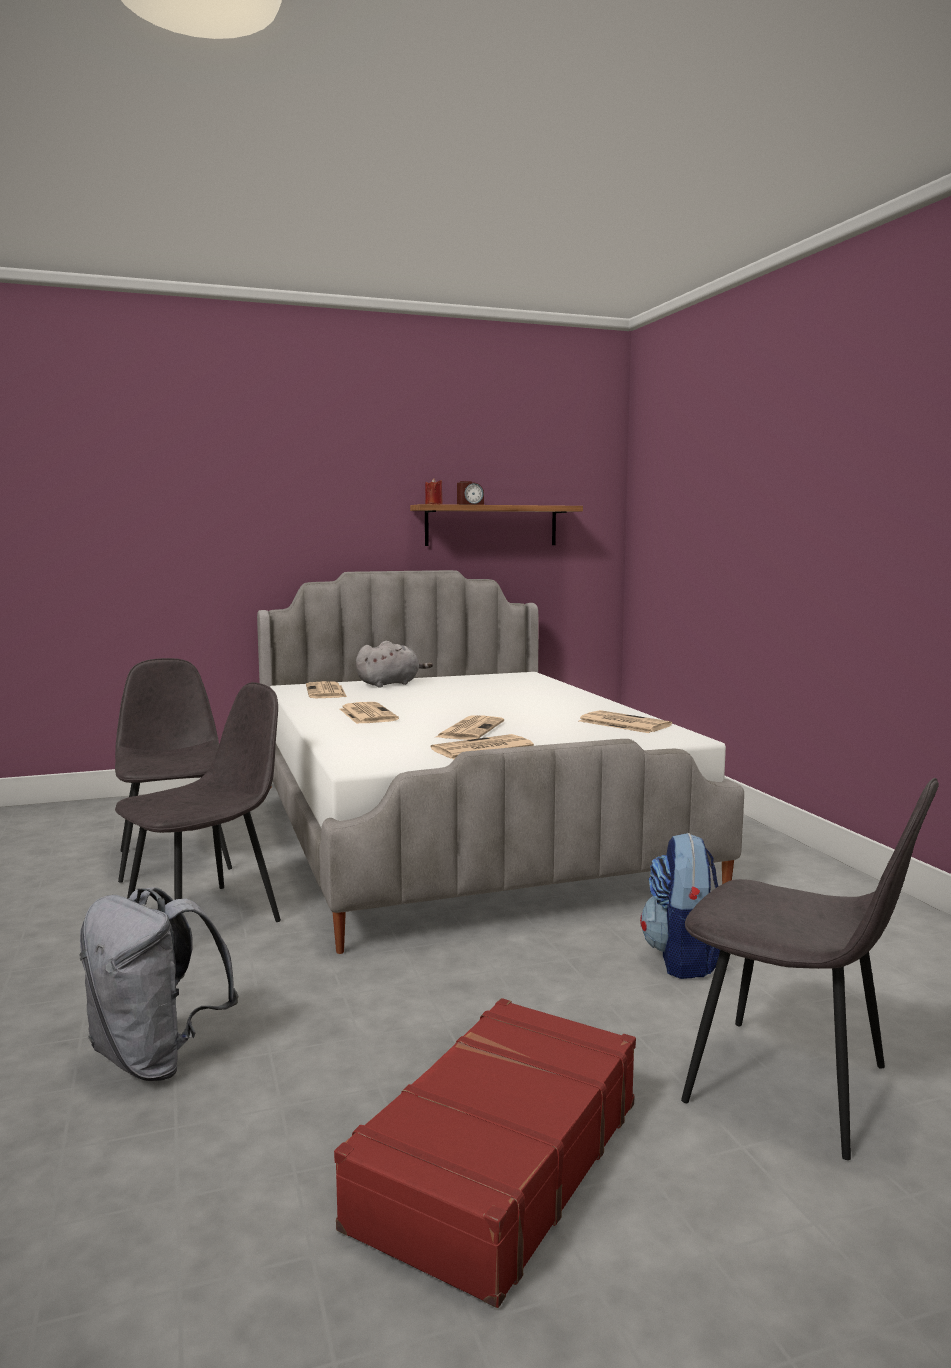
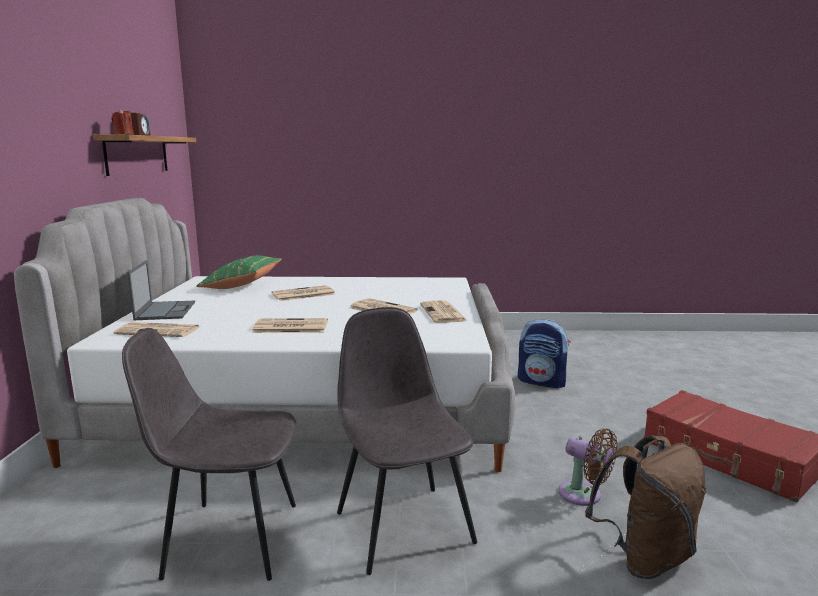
camera: 70 degrees left, 5 degrees up
(156, 1058) = (644, 557): grey backpack -> brown backpack
(296, 1012) = (584, 495): none -> brown fan
(390, 684) = (165, 310): grey plush toy -> laptop
(513, 685) = (241, 285): none -> green pillow
(622, 723) = (402, 283): newspaper -> newspaper (302, 294)
(793, 1086) = (658, 390): grey chair -> none

